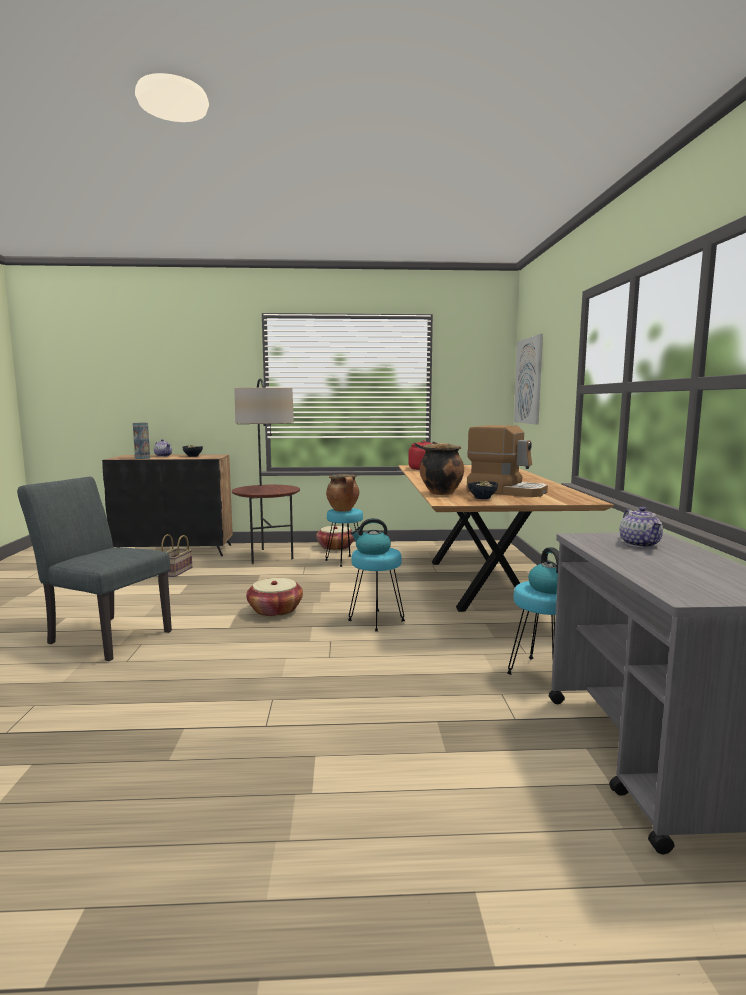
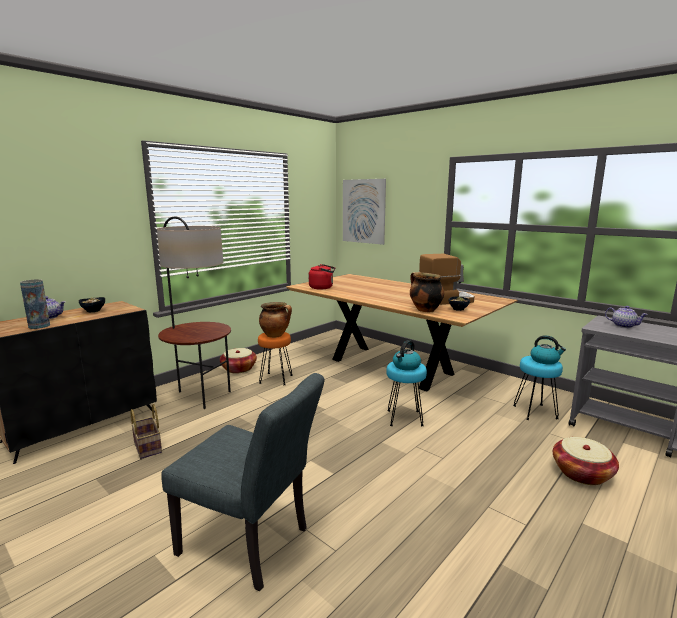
camera: 45 degrees left, 5 degrees up
(104, 636) = (252, 544): grey chair -> grey chair turned 135 degrees counterclockwise
(275, 610) = (329, 442): basket -> basket (582, 473)
(345, 561) = (275, 379): turquoise stool -> orange stool

